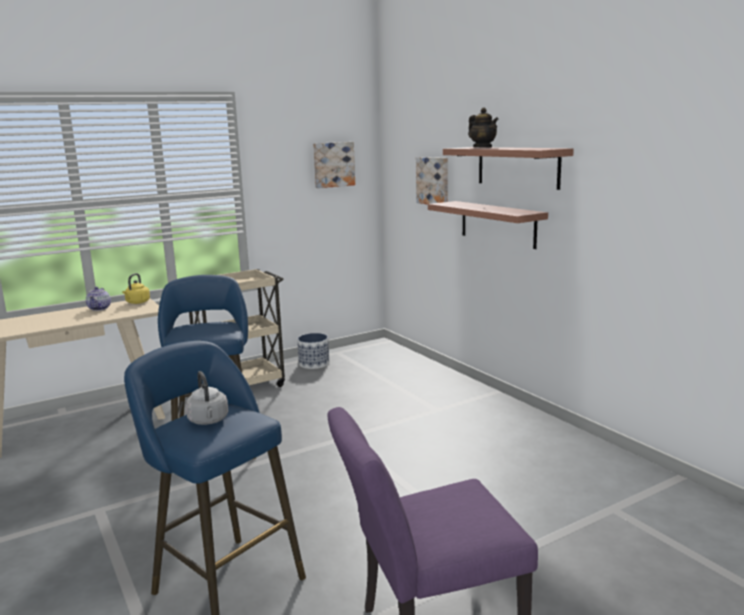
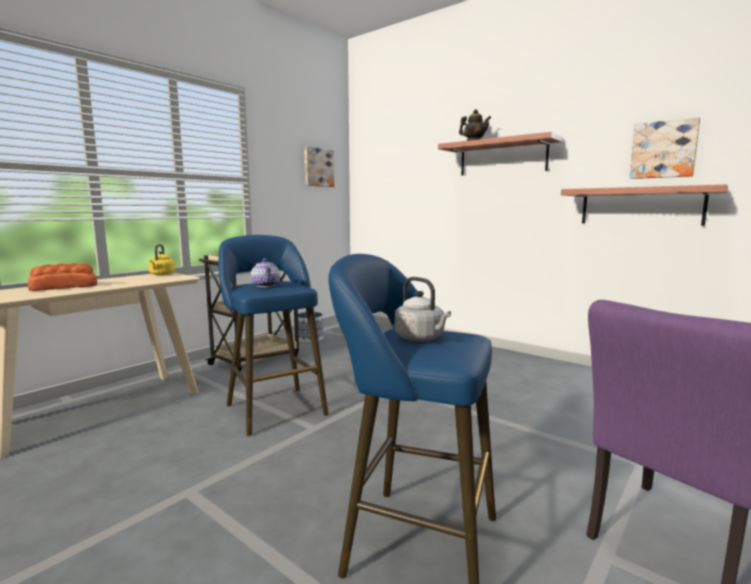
camera: 20 degrees left, 5 degrees down
(46, 319) = (63, 287): none -> bread
(100, 308) = (123, 279): teapot -> teapot (266, 285)
(433, 181) = (410, 179): picture -> picture (663, 149)
(497, 224) = (480, 206): shelf -> shelf (640, 206)

